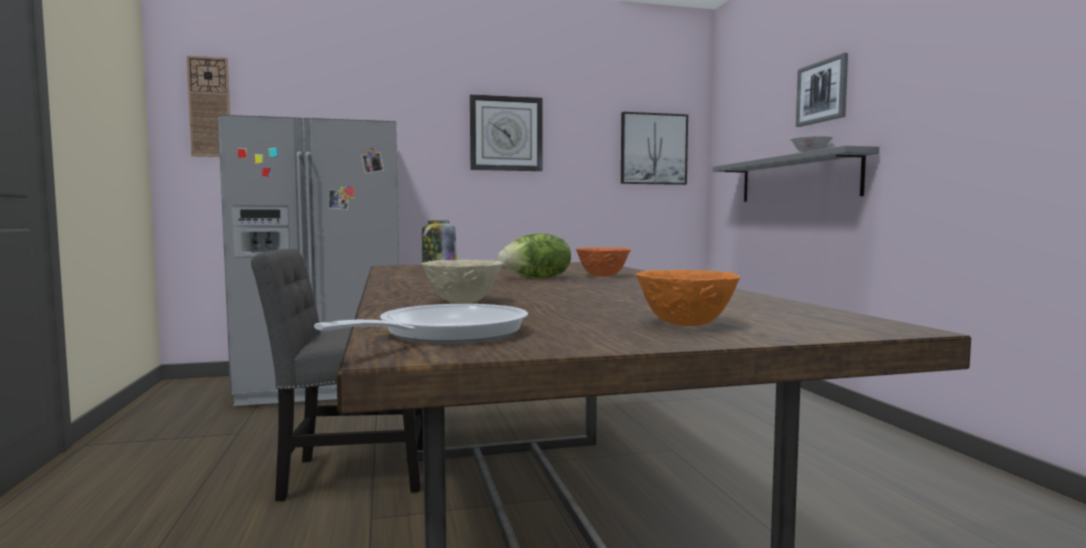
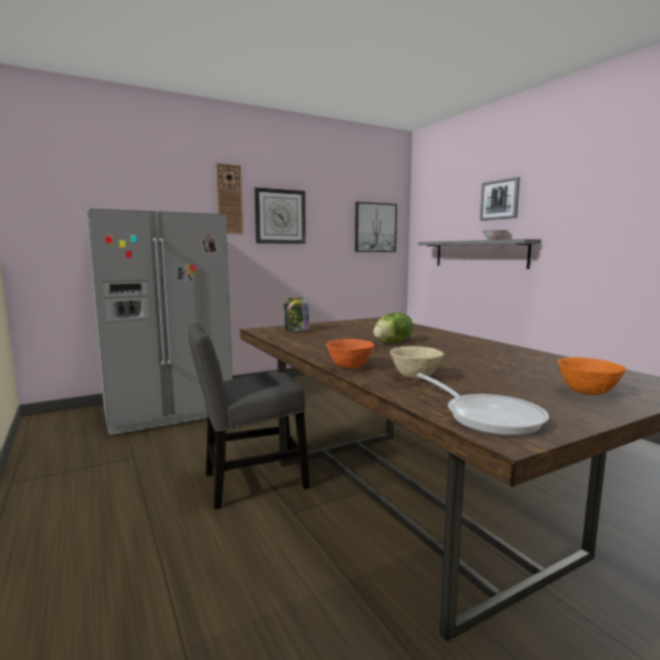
camera: 15 degrees left, 5 degrees up
(210, 107) = (49, 193): wall clock -> wall clock (229, 199)
(444, 335) = (487, 417): frying pan -> frying pan turned 135 degrees clockwise
(603, 276) = (427, 337): orange bowl -> orange bowl (350, 367)

